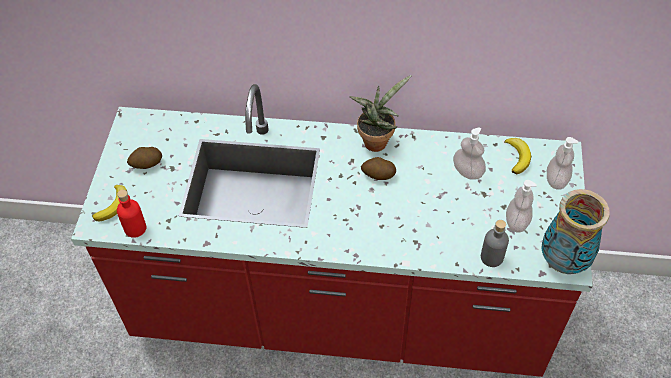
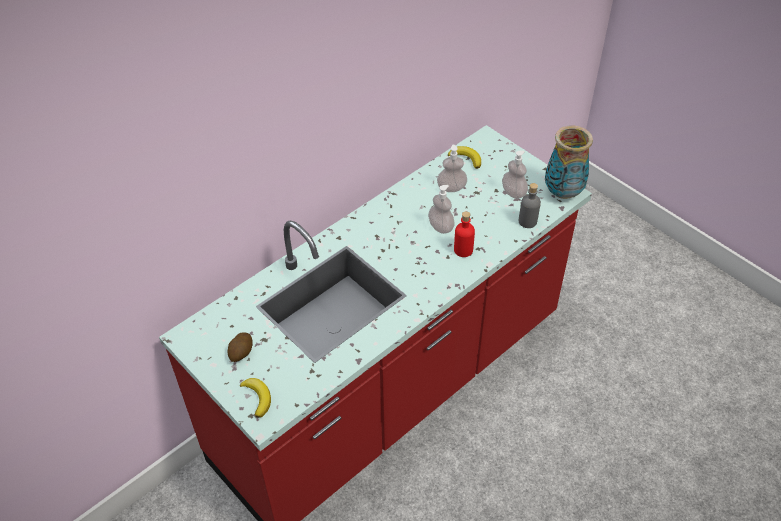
camera: 50 degrees left, 5 degrees down
(135, 228) = (296, 396): red bottle -> red bottle (463, 250)
(376, 140) = (374, 212): potted plant -> none
(378, 175) = (404, 231): potato -> none
(556, 180) = (502, 154): soap dispenser -> soap dispenser (440, 227)

